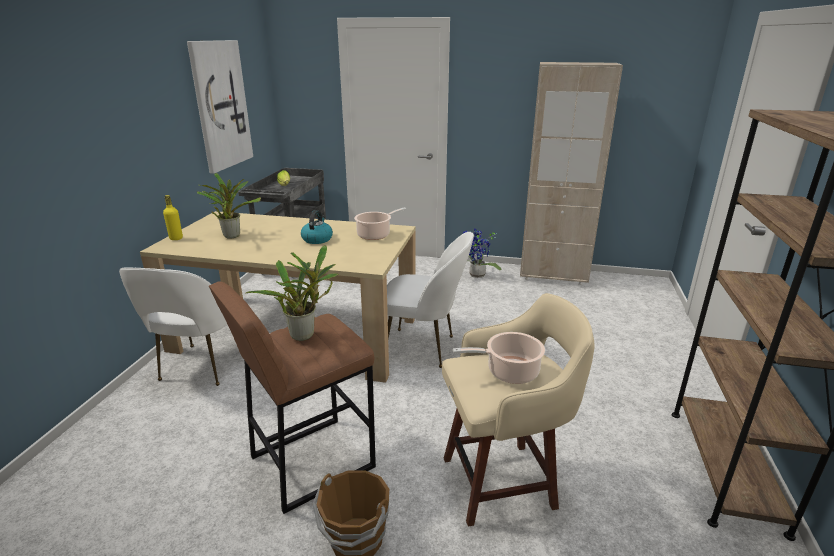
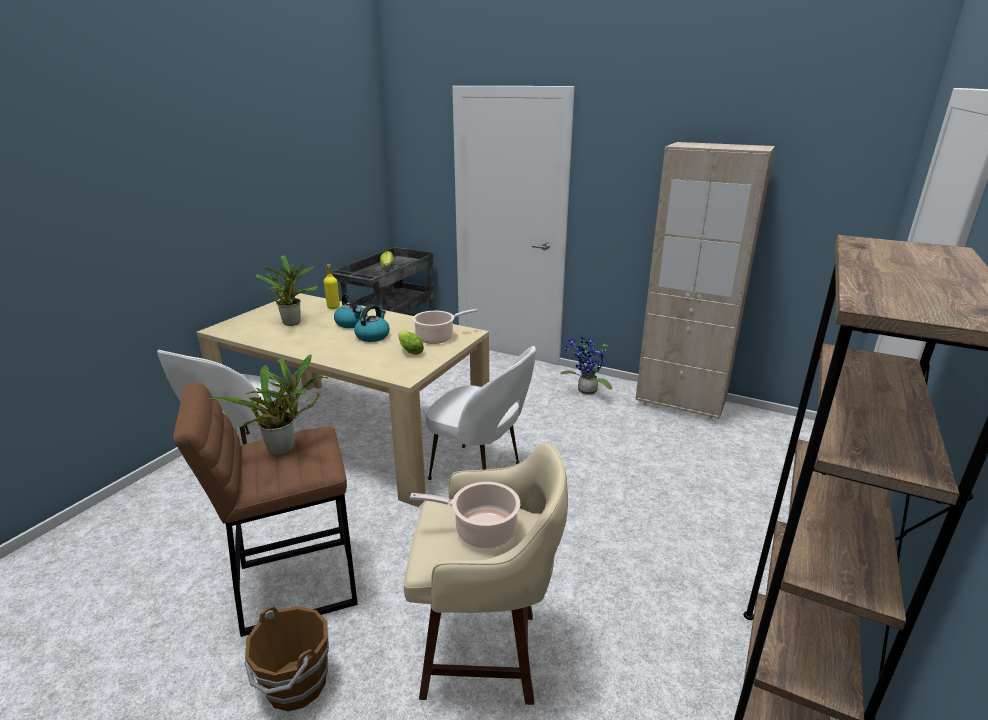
camera: 15 degrees right, 0 degrees up
(176, 238) = (238, 320): yellow bottle -> yellow bottle (333, 307)
(220, 105) = (313, 181): picture -> none
(289, 231) = (352, 323): none -> kettle
(359, 246) = (409, 350): none -> lettuce

